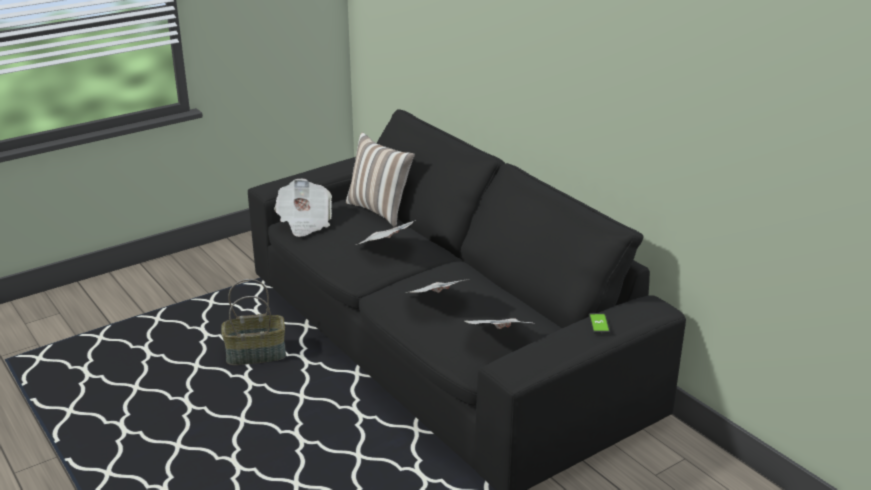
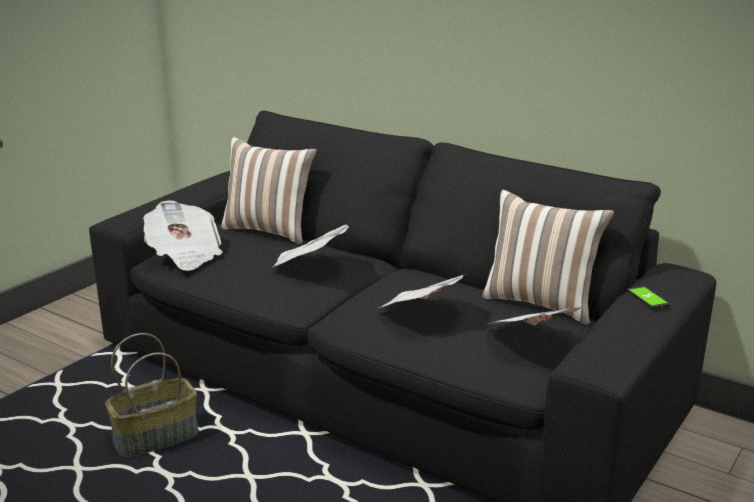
camera: 20 degrees left, 5 degrees down
(537, 310) = (541, 302): none -> pillow

